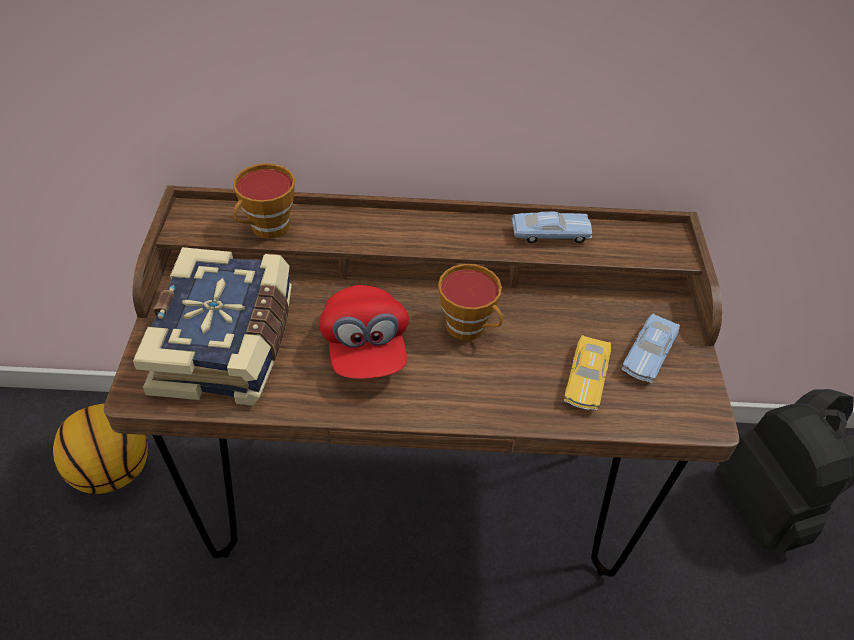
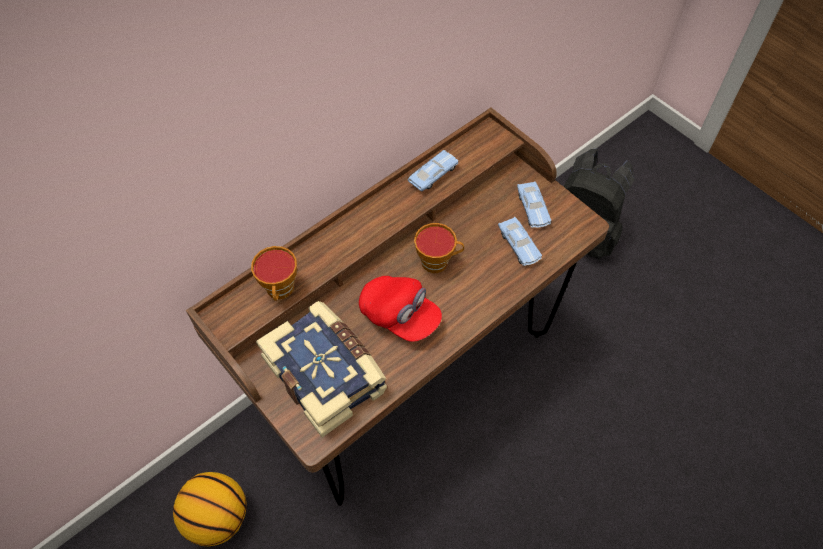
camera: 40 degrees left, 10 degrees up
(586, 379) = (518, 245): yellow toy car -> blue toy car

